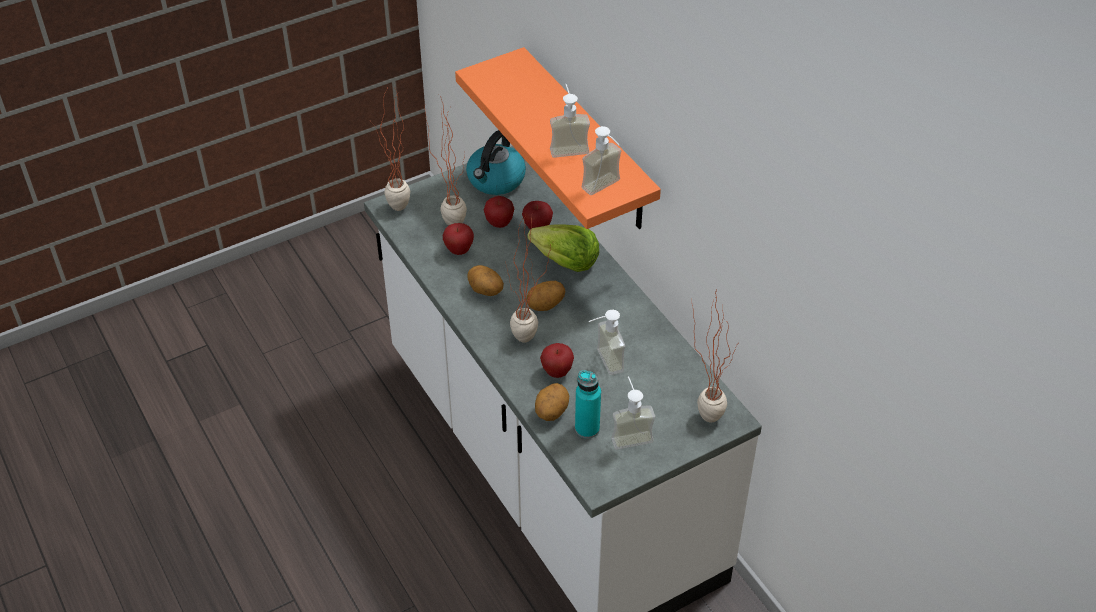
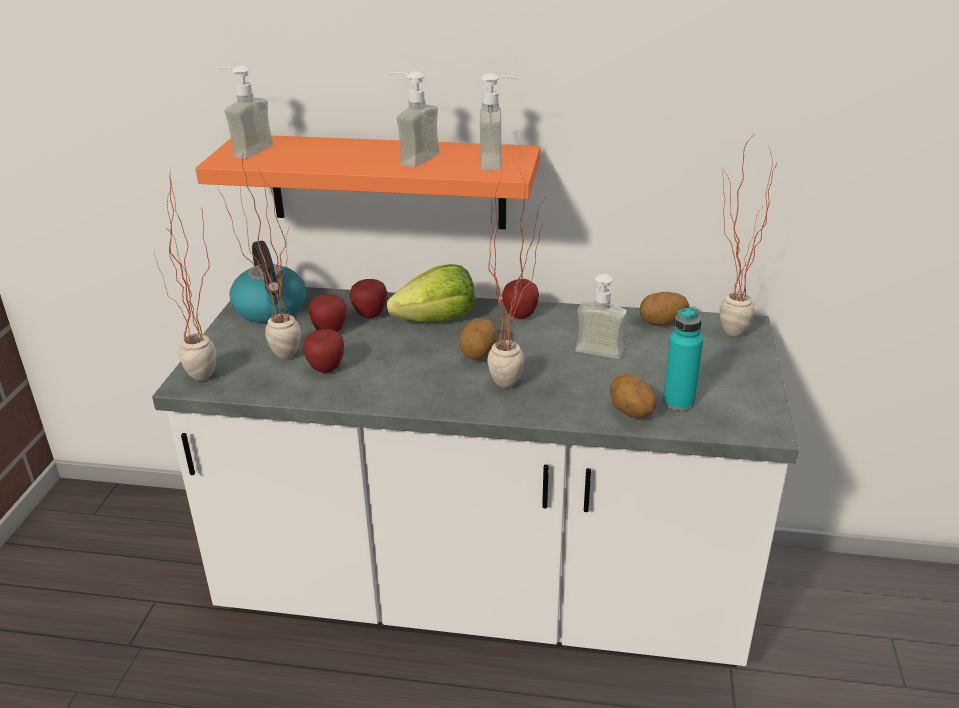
camera: 50 degrees left, 15 degrees down
(485, 291) = (407, 378): potato -> potato (662, 323)
(557, 372) = (578, 386): apple -> apple (520, 316)
(629, 434) = (711, 381): soap dispenser -> soap dispenser (245, 150)

